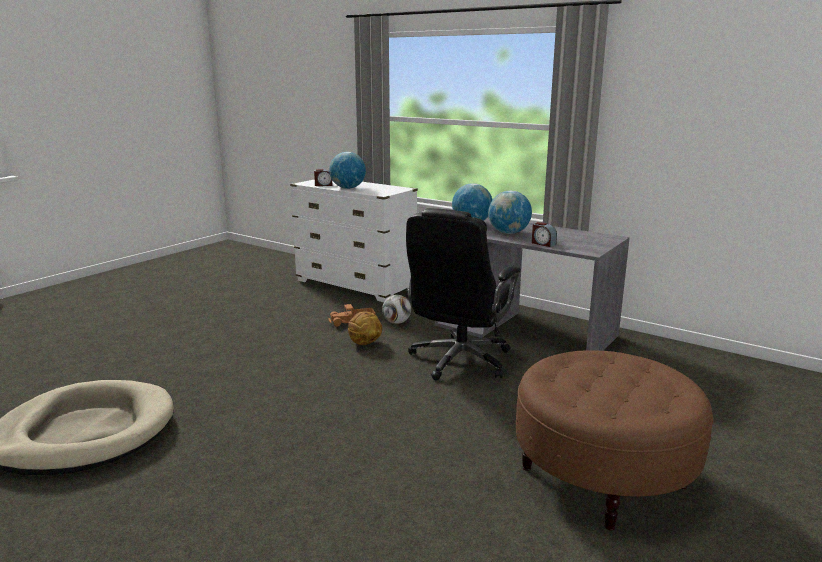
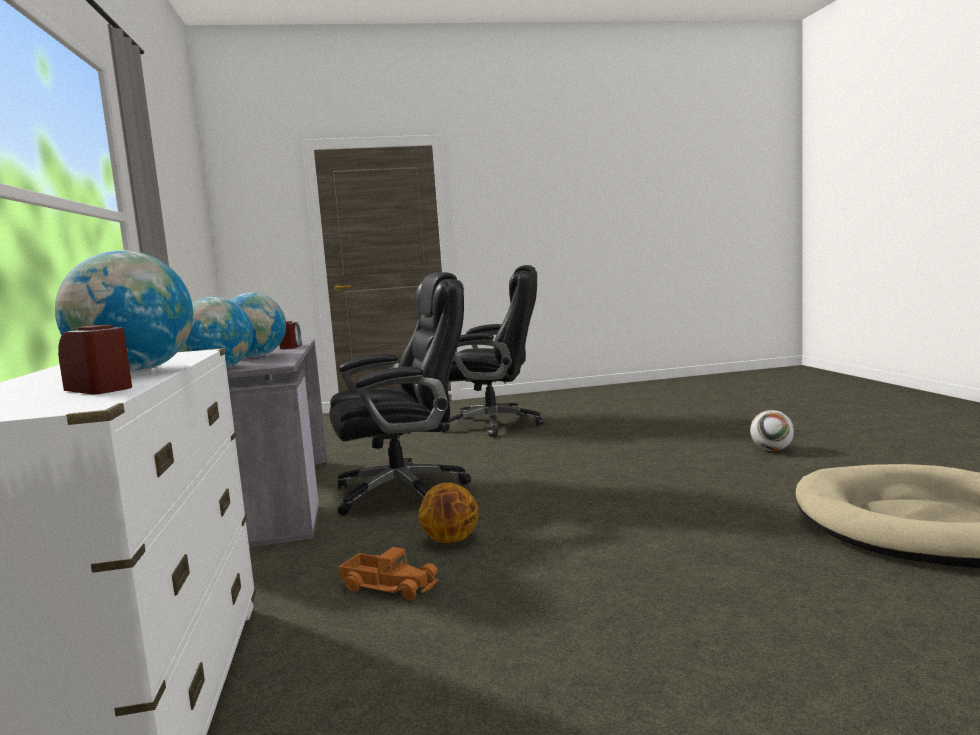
camera: 135 degrees left, 10 degrees down
(397, 322) = (339, 560): football -> football (772, 450)
(602, 477) = (495, 424): brown ottoman -> black office chair

